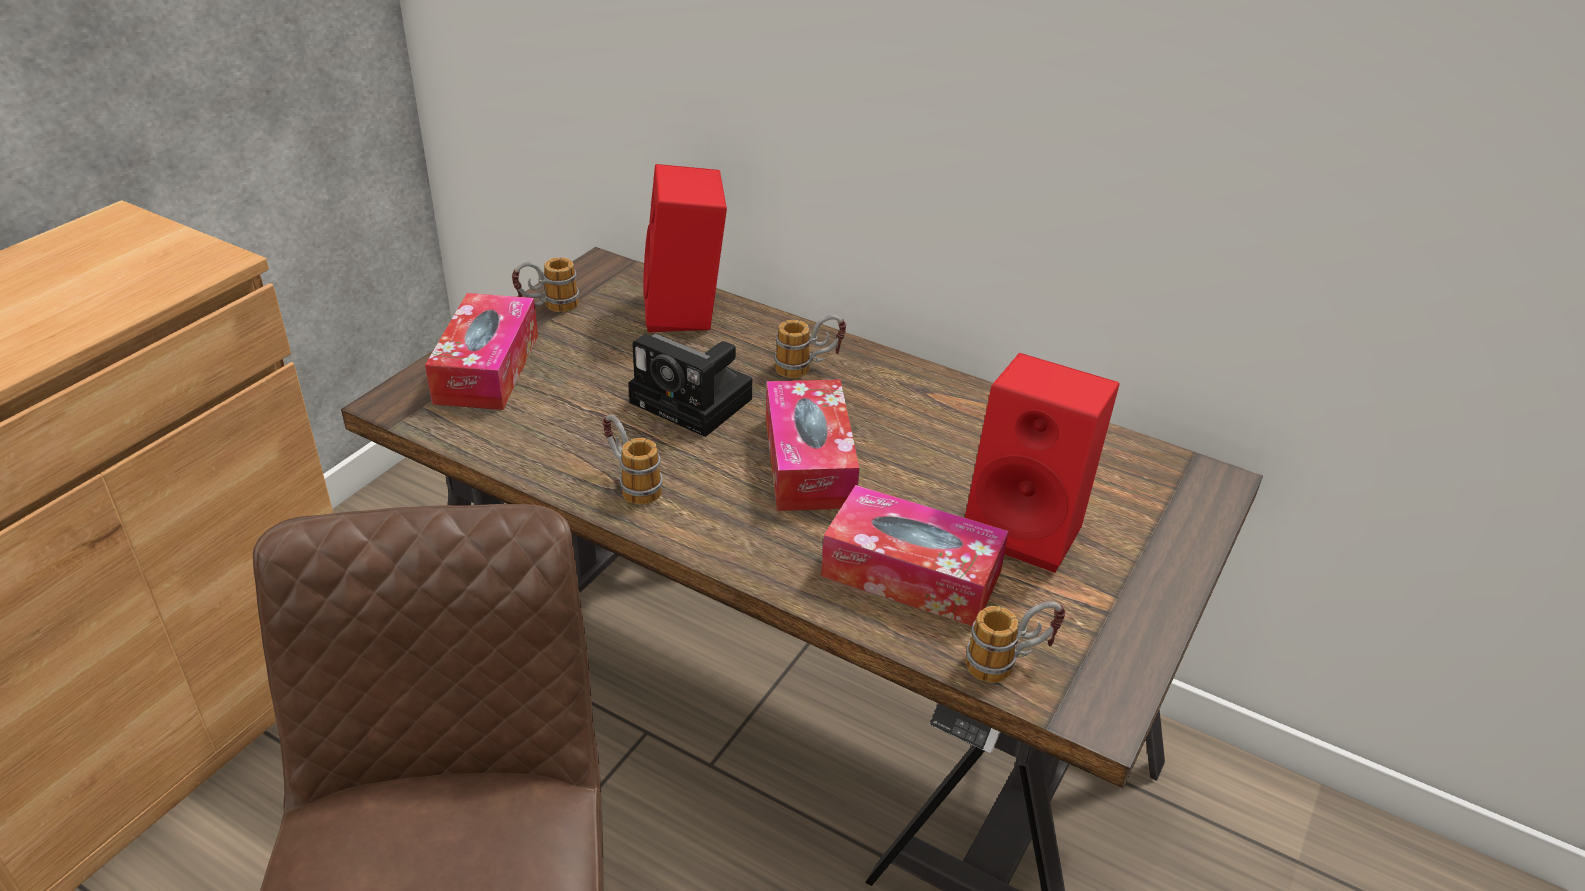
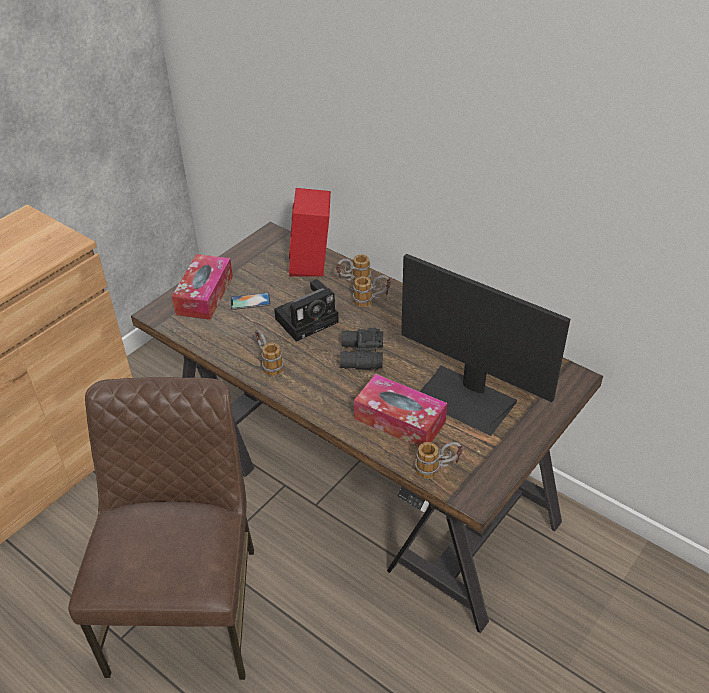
camera: 10 degrees right, 5 degrees up
(548, 308) = (239, 260): mug -> mug (353, 281)
(578, 376) = (250, 301): none -> phone
(696, 402) = (308, 319): camera -> camera turned 75 degrees counterclockwise
(808, 462) = (360, 356): tissue box -> black binoculars
(1028, 528) = (466, 399): red speaker -> monitor

